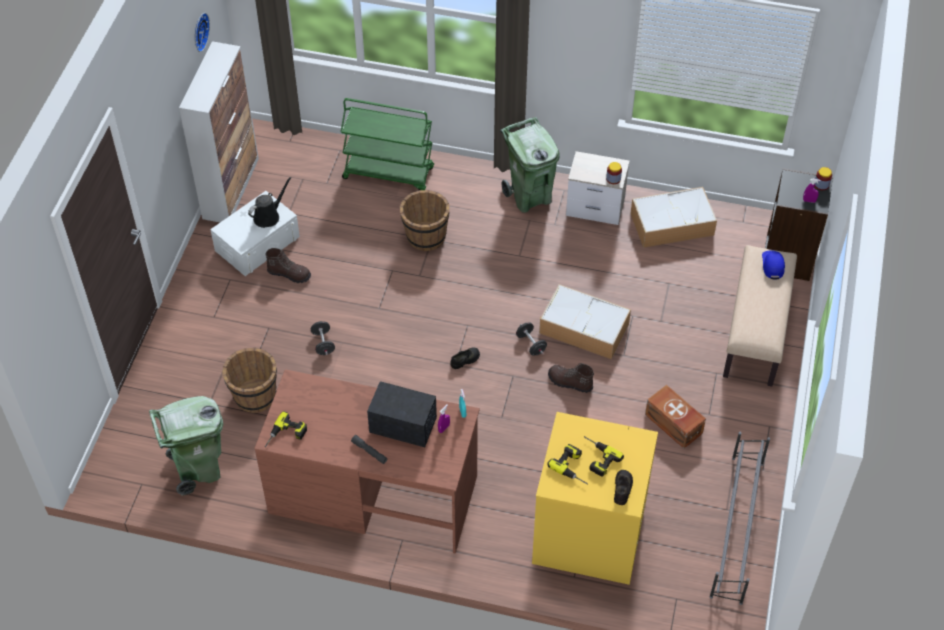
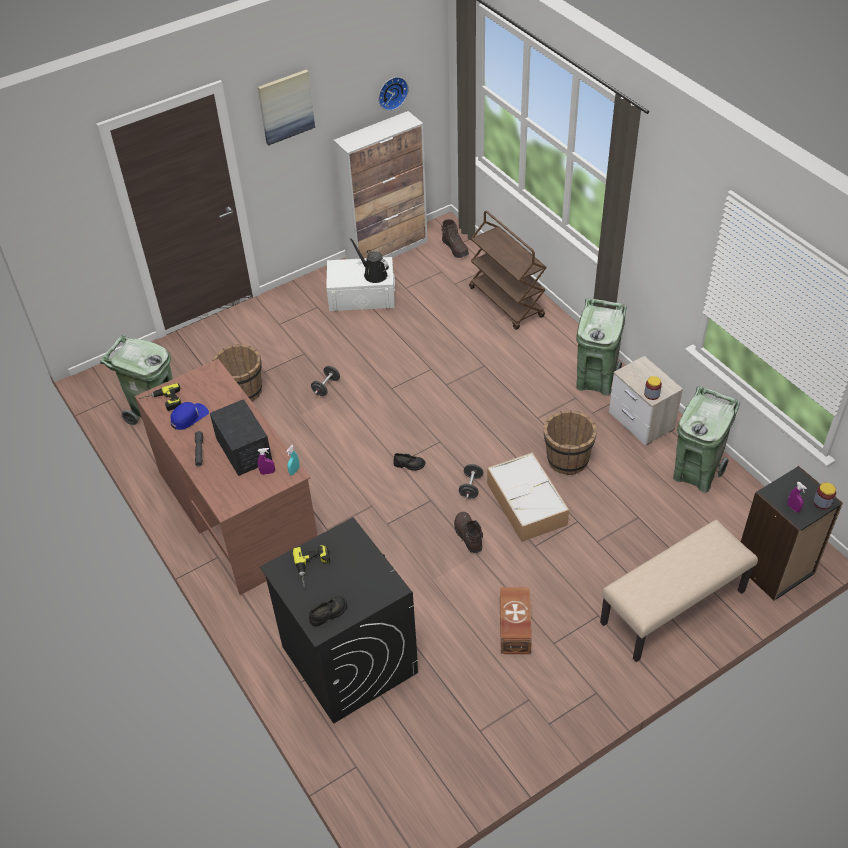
camera: 45 degrees right, 5 degrees down
(148, 99) = (286, 106): none -> picture
(268, 216) = (373, 274): black watering can -> black watering can turned 135 degrees counterclockwise
(289, 274) = (359, 327): brown boot -> brown boot (455, 248)
(389, 173) = (507, 302): green cart -> brown cart
(425, 237) = (482, 361): brown bucket -> brown bucket (567, 459)
(588, 534) = (348, 659): yellow washing machine -> black washing machine
(596, 457) = (338, 574): power drill -> none
(673, 224) = (695, 474): storage box -> green trash can
(736, 529) = (469, 753): grey shoe rack -> none
(772, 265) = (719, 550): blue cap -> blue cap (189, 417)

